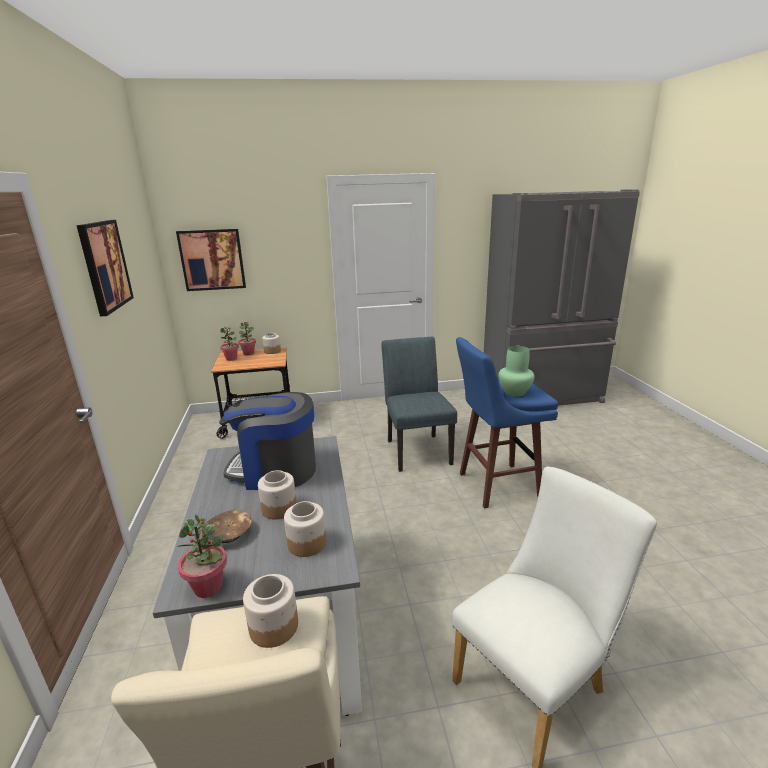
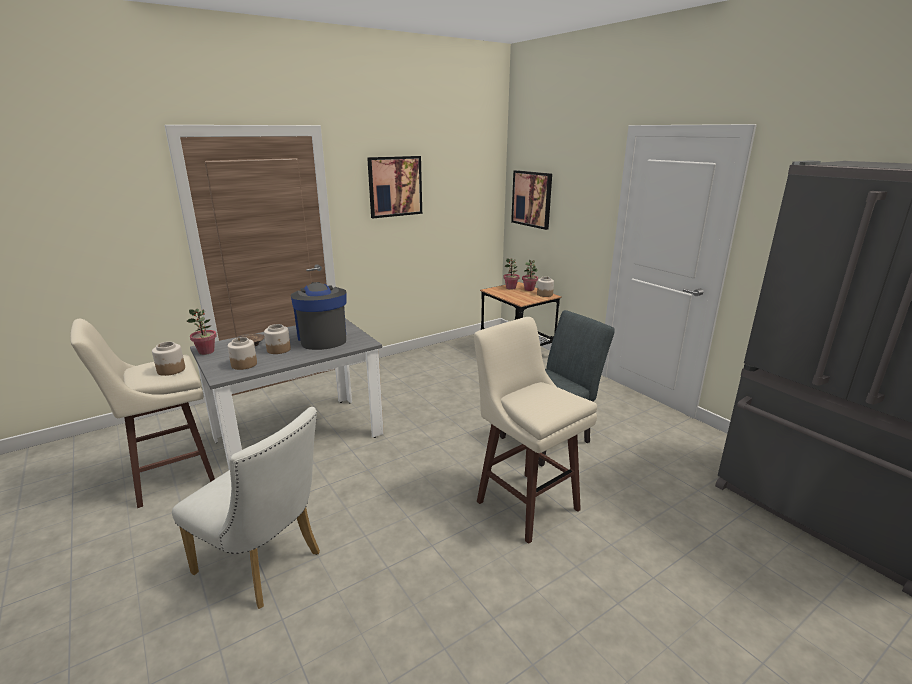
camera: 65 degrees right, 0 degrees up
(496, 485) = (526, 503): blue stool -> beige stool
(514, 392) = (530, 399): green vase -> none

